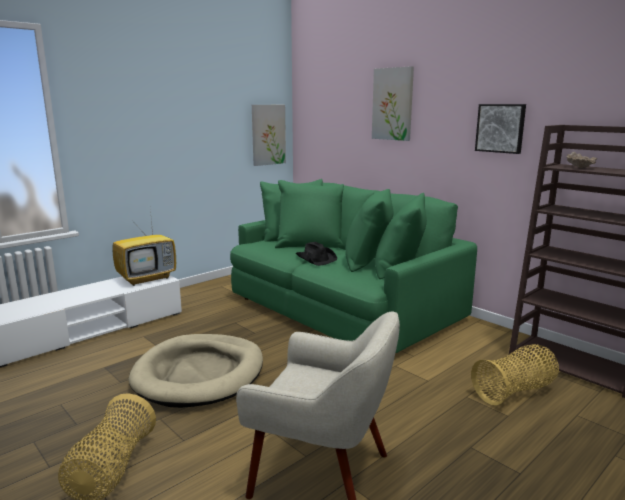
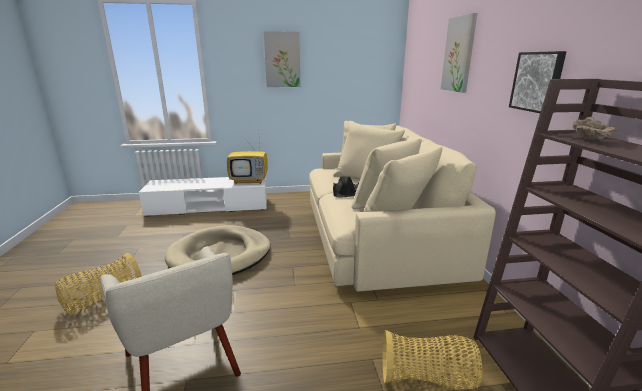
camera: 35 degrees right, 5 degrees up
(268, 134) = (376, 82): picture -> picture (282, 60)
(343, 306) = (378, 236): green sofa -> beige sofa

